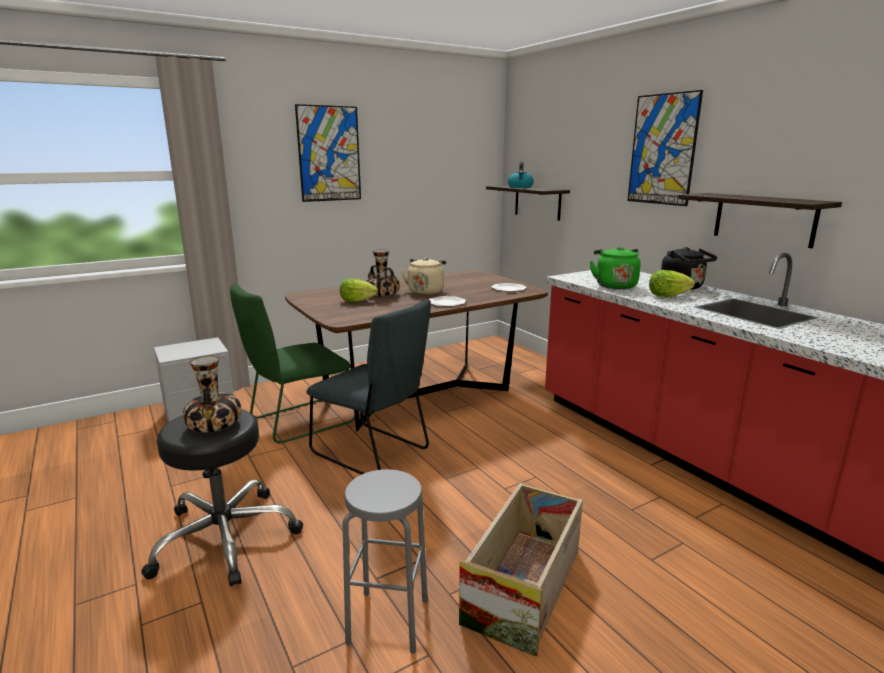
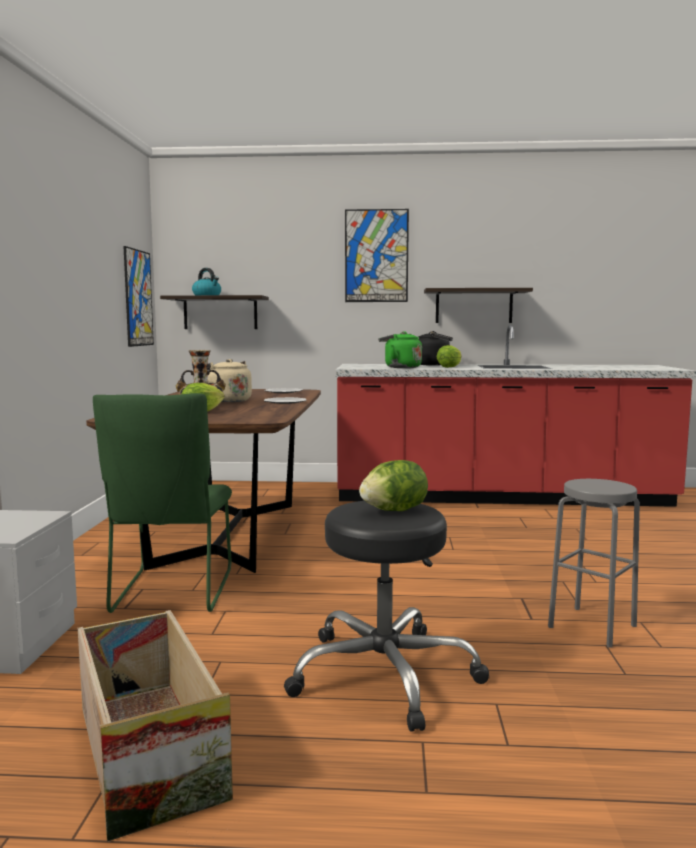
camera: 55 degrees left, 10 degrees down
(214, 426) = (394, 511): vase -> lettuce
(329, 154) = (47, 232): picture -> picture (138, 298)
(374, 453) = (316, 575): grey chair -> none
(524, 585) = (584, 576): crate -> crate (147, 750)

